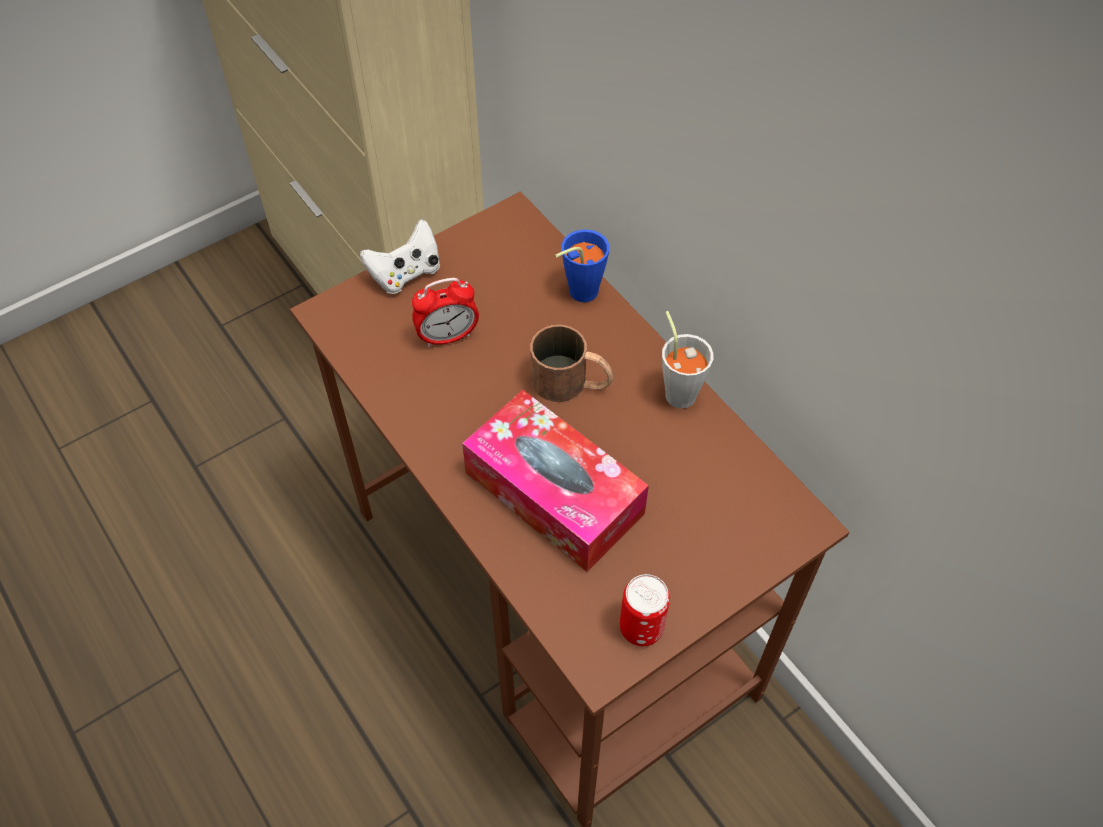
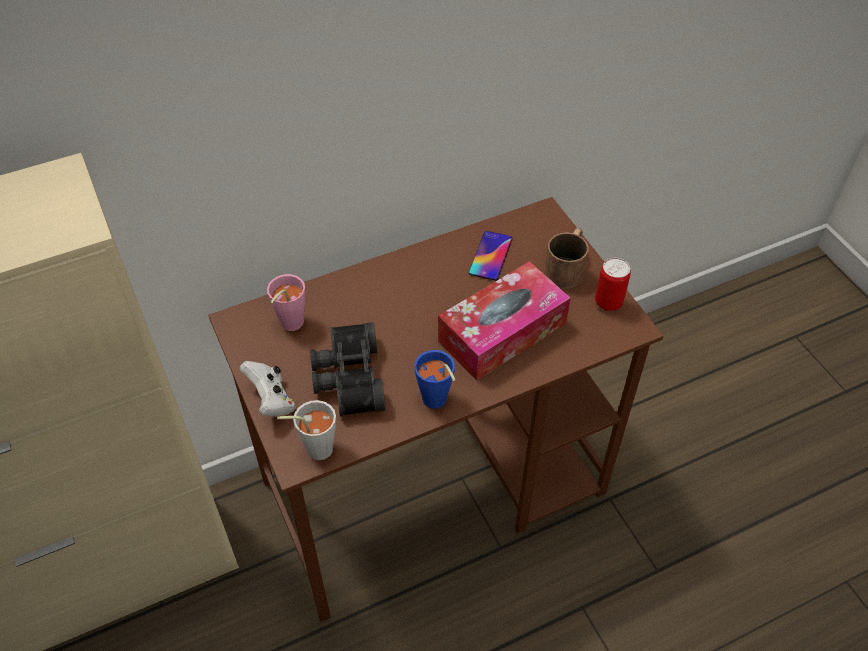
camera: 80 degrees left, 5 degrees down
(448, 336) = (347, 378): alarm clock -> black binoculars
(517, 266) = (289, 326): none -> pink cup
(572, 383) = (411, 309): brown mug -> brown mug (567, 267)
(577, 294) = (329, 294): blue cup -> blue cup (436, 403)
(678, 389) = (430, 253): grey cup -> grey cup (313, 449)
(694, 462) = (490, 256): none -> phone

